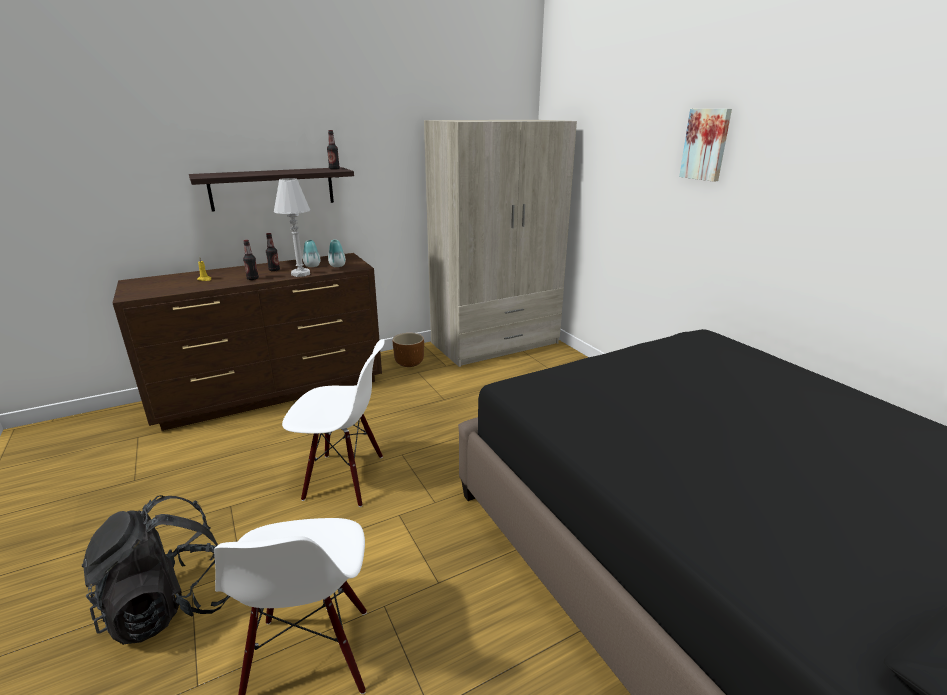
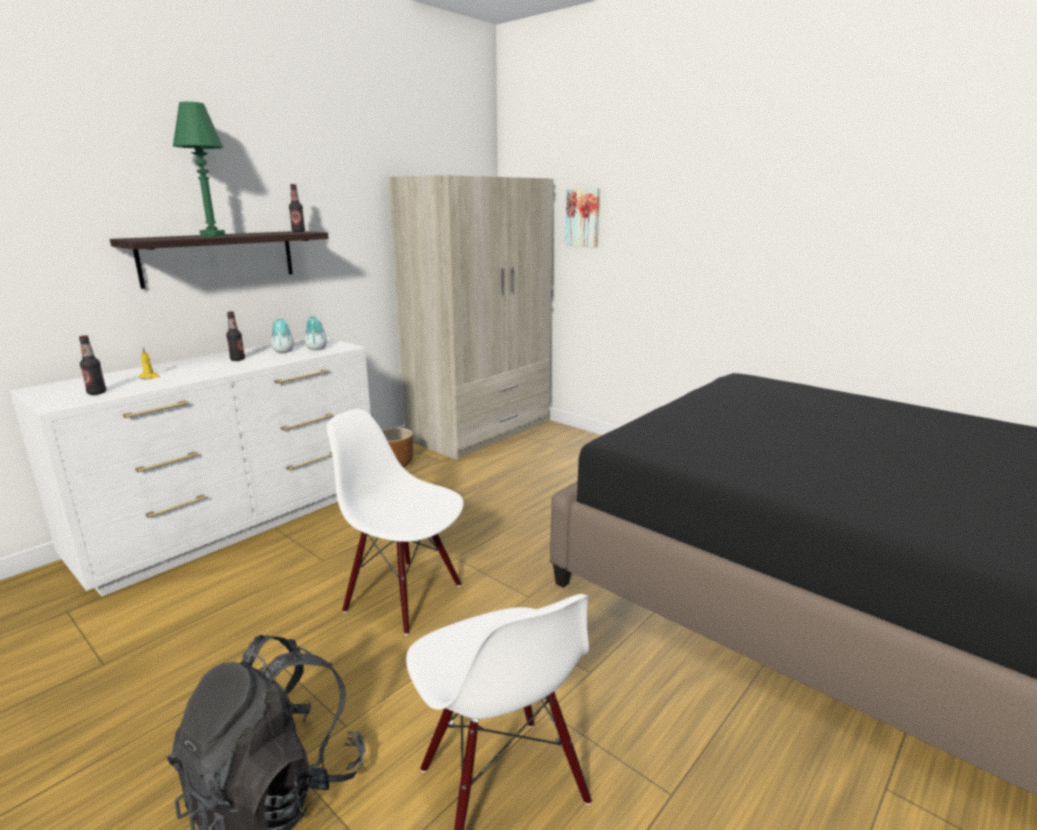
camera: 20 degrees left, 5 degrees down
(252, 279) = (219, 370): bottle -> bottle (97, 393)
(261, 172) = (212, 235): none -> green table lamp
(273, 391) = (238, 522): brown dresser -> white dresser
(300, 274) = (279, 360): white table lamp -> none
(344, 478) = (404, 596): white chair -> white chair turned 135 degrees counterclockwise
(706, 144) = (708, 194): picture -> picture (583, 217)

